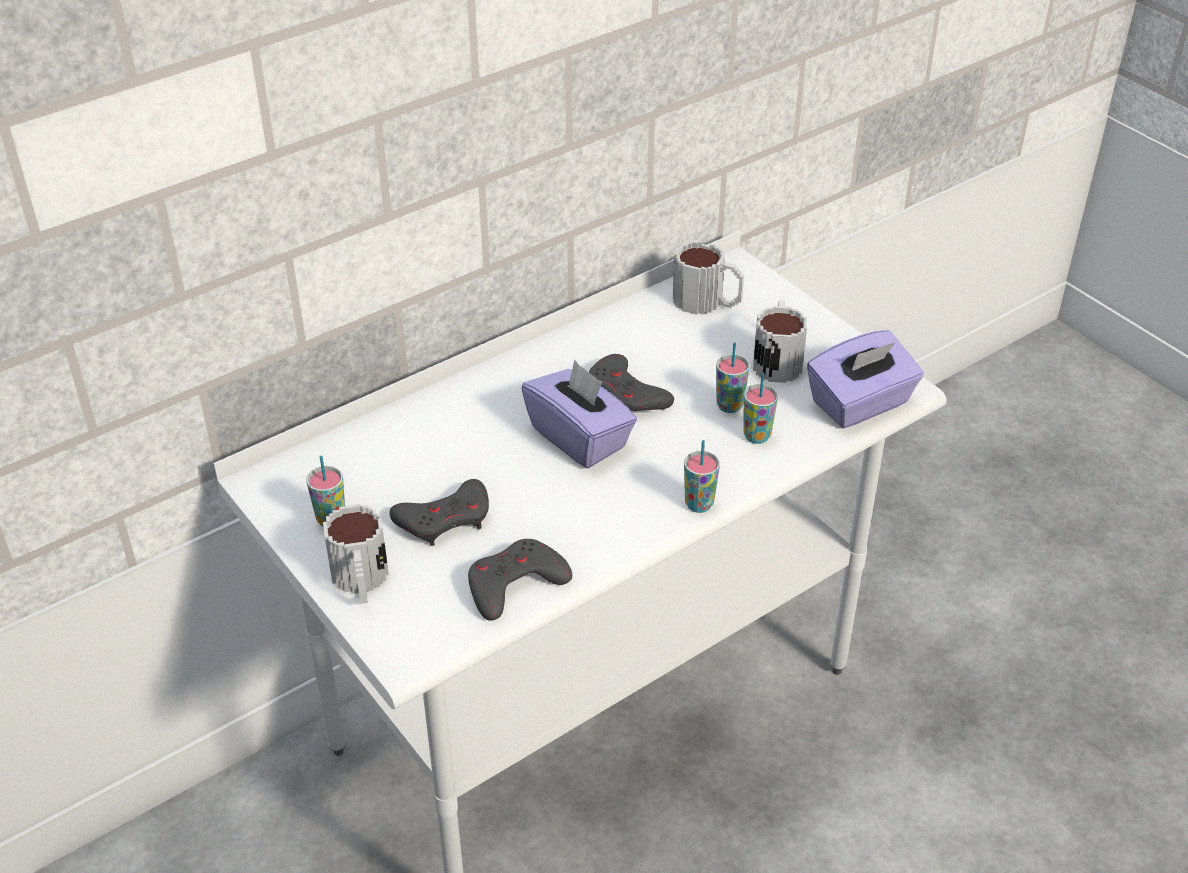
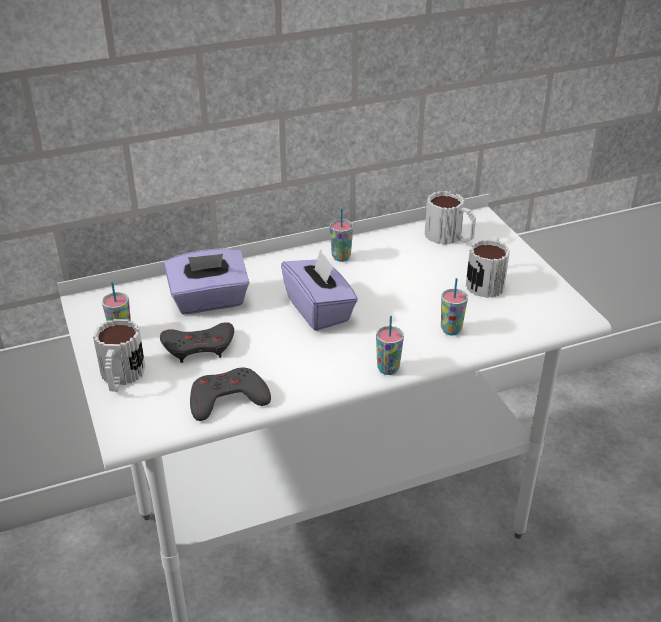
camera: 15 degrees right, 5 degrees down
(626, 394) = (365, 287): grey game controller -> none
(729, 406) = (438, 306): cup -> cup (341, 257)
(860, 404) = (540, 321): purple tissue box -> purple tissue box (209, 301)

